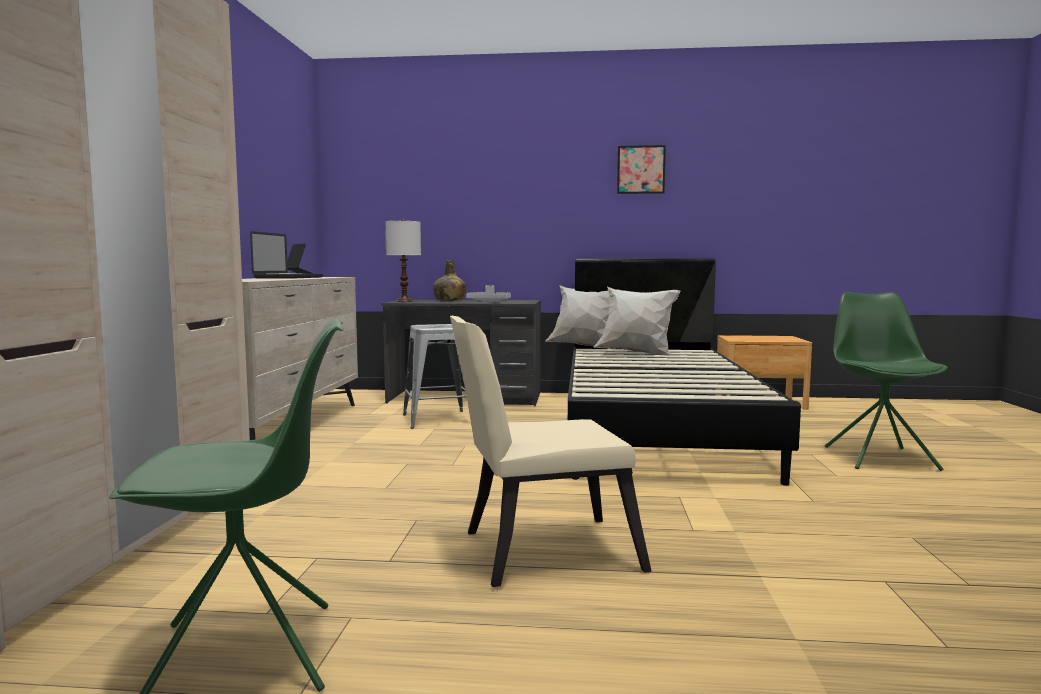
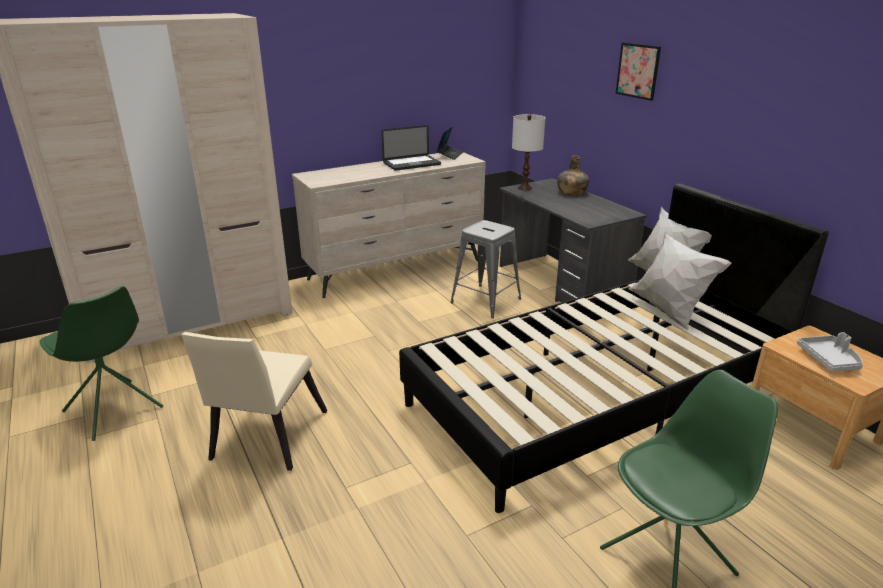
camera: 55 degrees right, 20 degrees up
(489, 301) = (579, 208): grey tray -> grey tray (829, 360)
(539, 551) = (265, 439): beige chair -> beige chair turned 120 degrees counterclockwise
(641, 169) = (772, 91): picture -> picture (638, 71)

